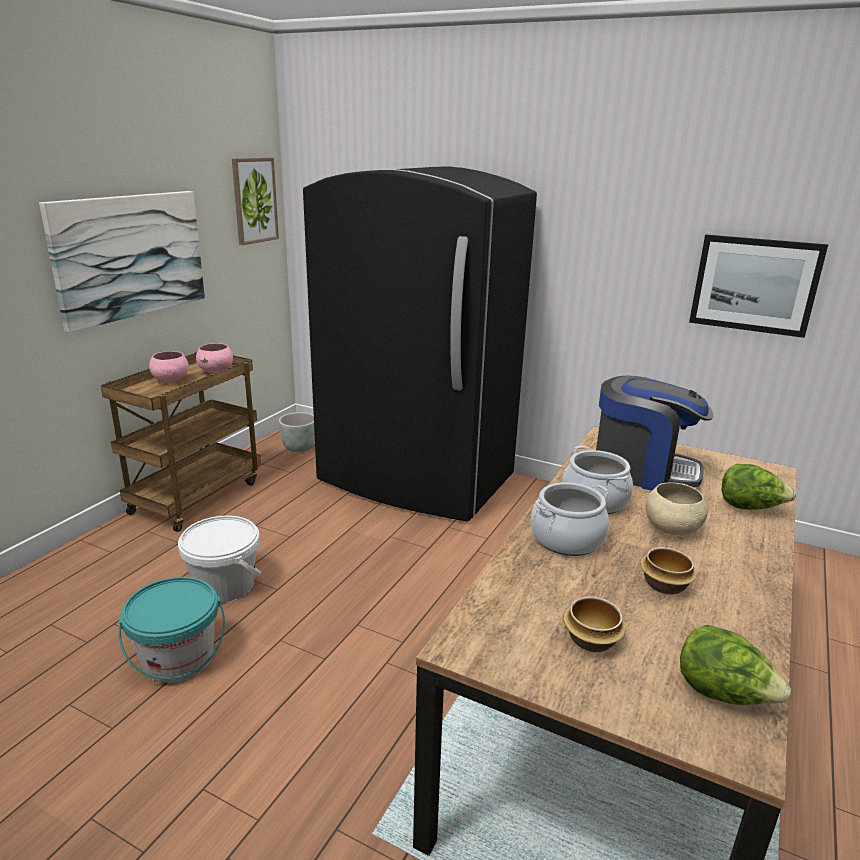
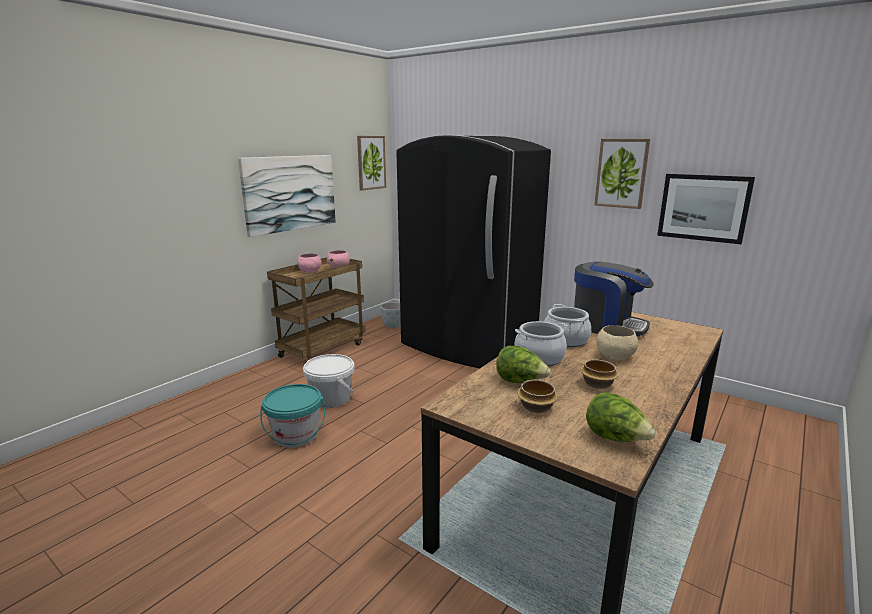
camera: 10 degrees right, 5 degrees down
(640, 231) = (621, 173): none -> picture
(750, 507) = (677, 348): lettuce -> lettuce (520, 382)

